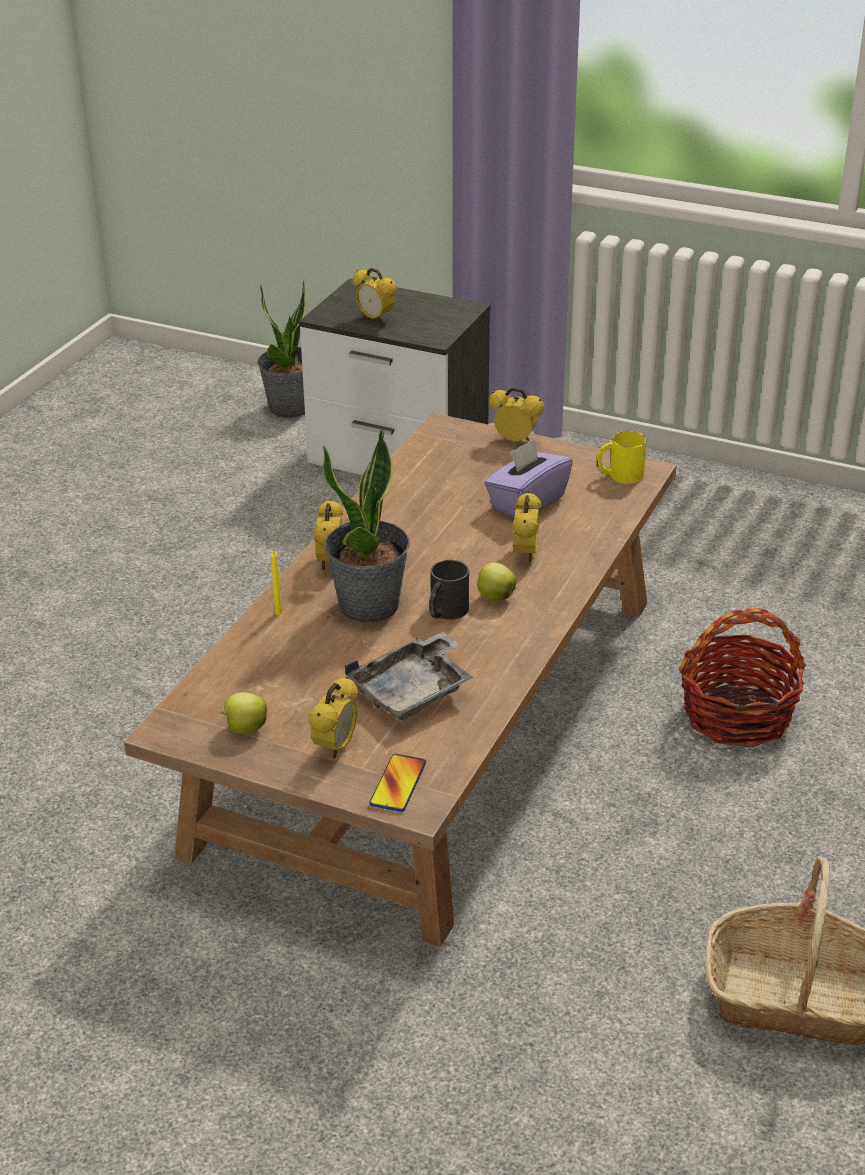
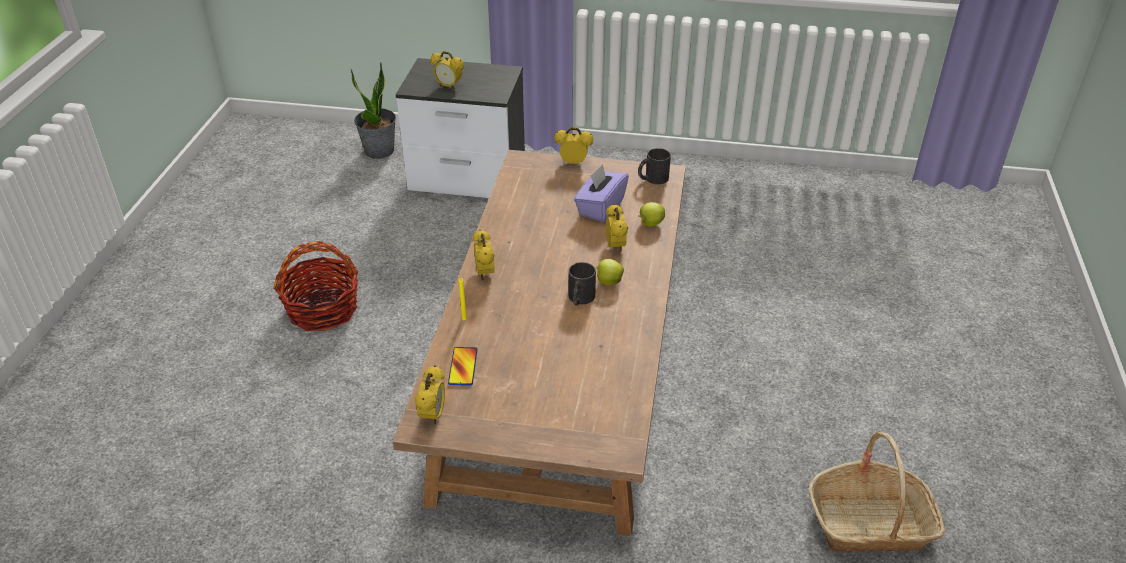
camera: 15 degrees left, 5 degrees up
(245, 729) = (477, 414): apple -> apple (650, 224)
(335, 747) = (547, 417): alarm clock -> alarm clock (433, 415)
(369, 606) = (526, 302): potted plant -> none
(398, 784) = (602, 438): phone -> phone (463, 367)
(413, 691) = (583, 363): grey tray -> none
(619, 475) = (652, 179): yellow mug -> black mug
(737, 715) = (757, 329): basket -> basket (323, 310)

